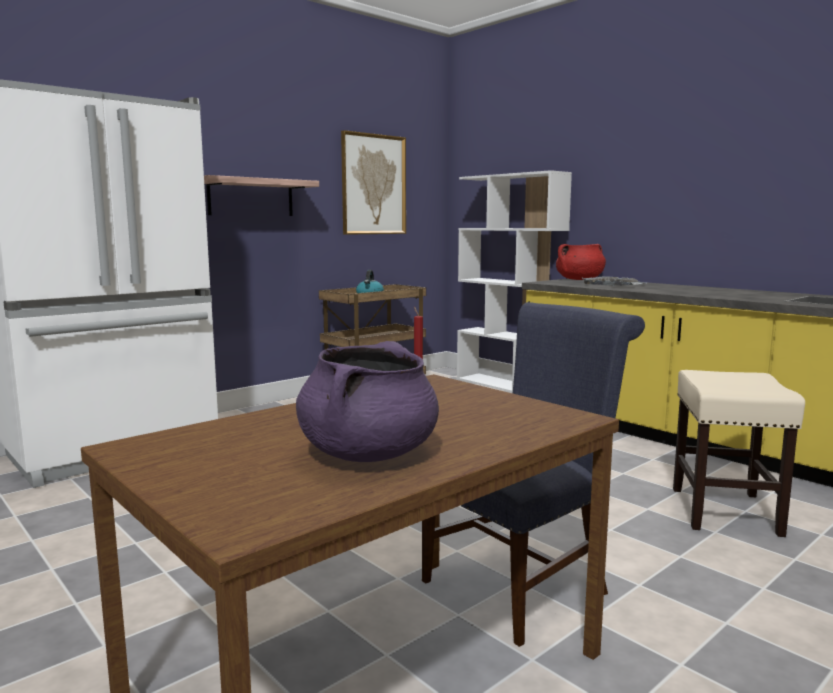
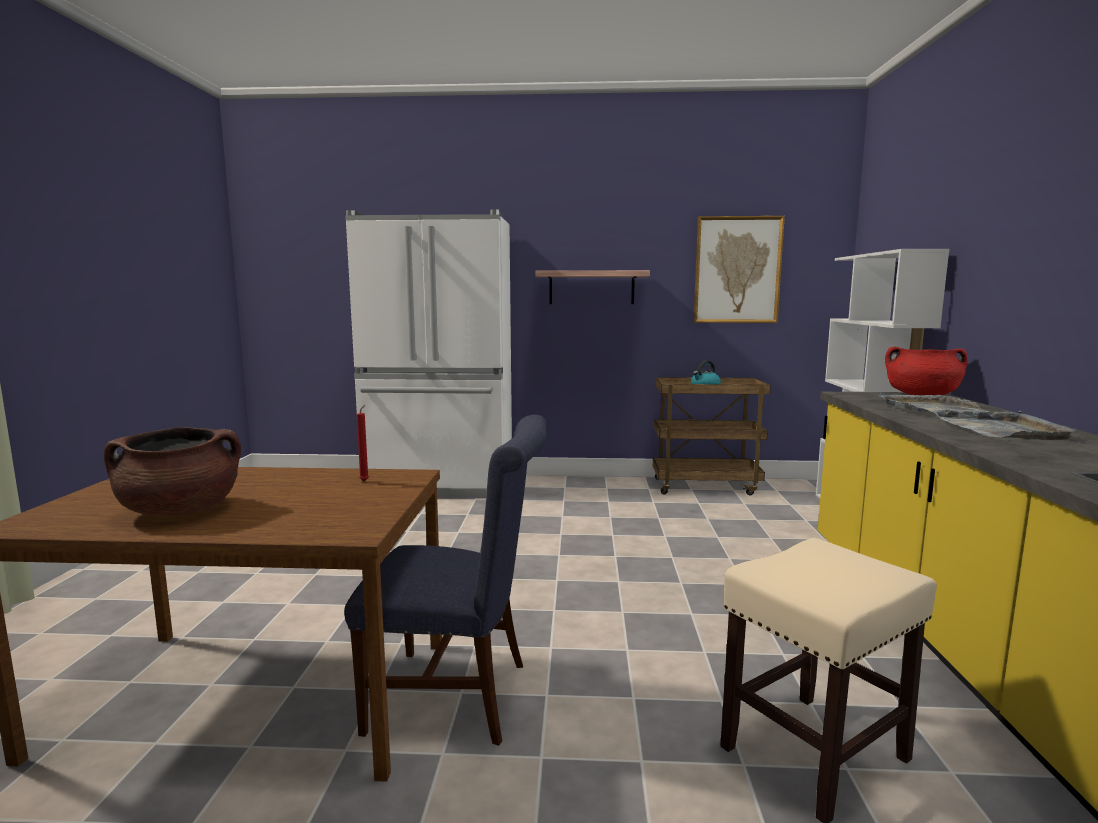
camera: 45 degrees right, 0 degrees up
(369, 454) = (181, 510): purple cooking pot -> brown cooking pot
(685, 289) = (1000, 429): none -> grey tray

